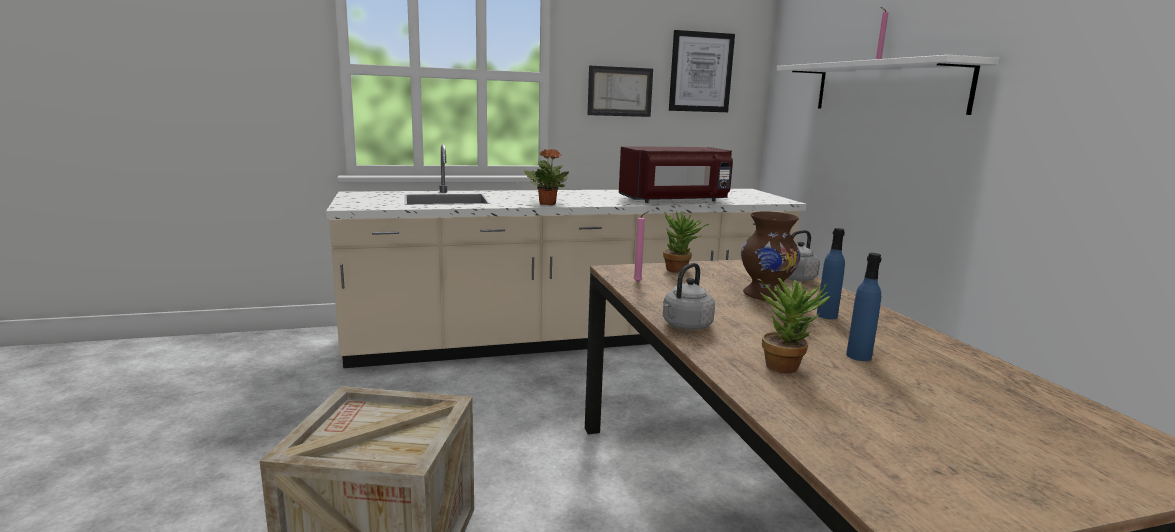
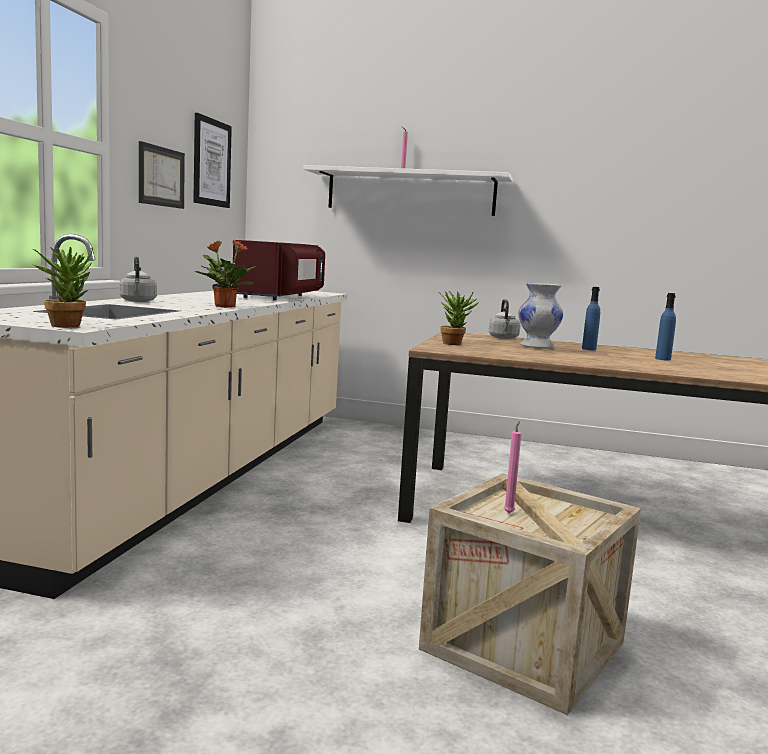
camera: 60 degrees left, 5 degrees down
(639, 282) = (477, 352): pink candle -> pink candle (509, 512)
(685, 326) = (593, 364): grey kettle -> grey kettle (138, 301)
(765, 295) = (537, 346): brown vase -> white vase
(786, 365) = (673, 367): potted plant -> potted plant (67, 325)

